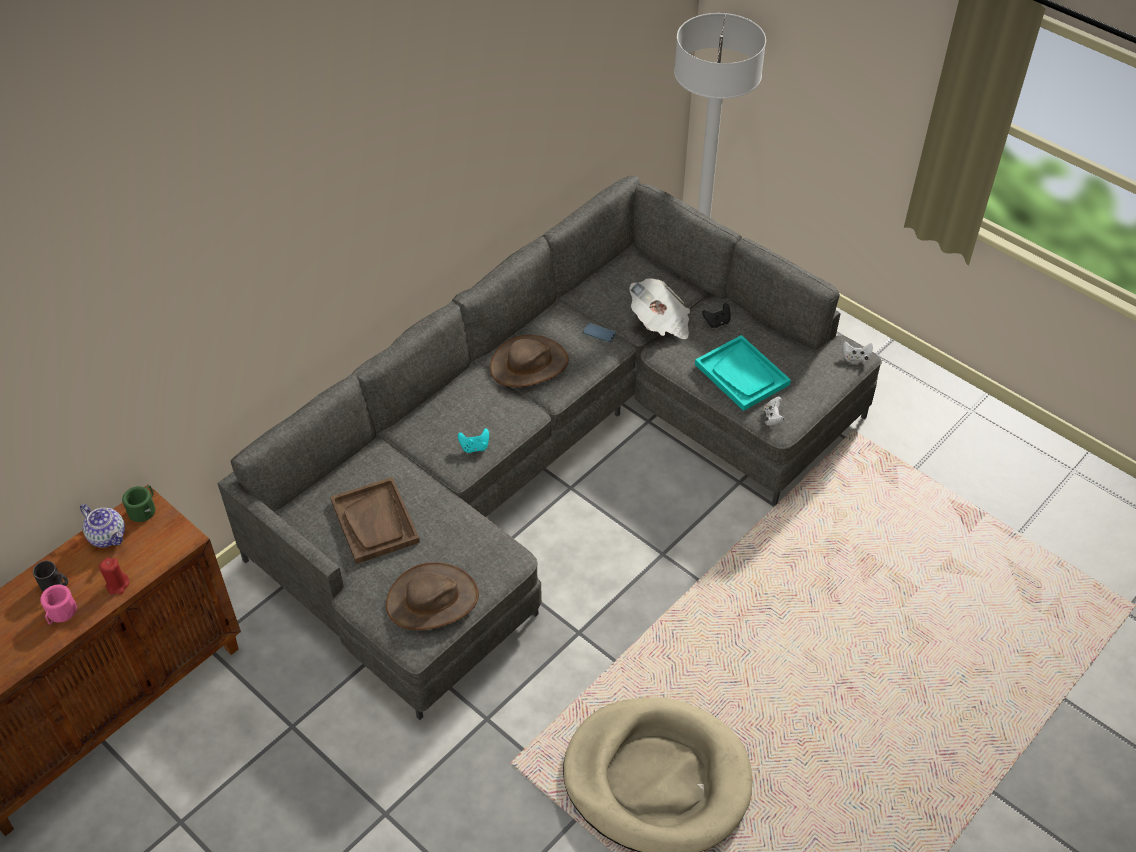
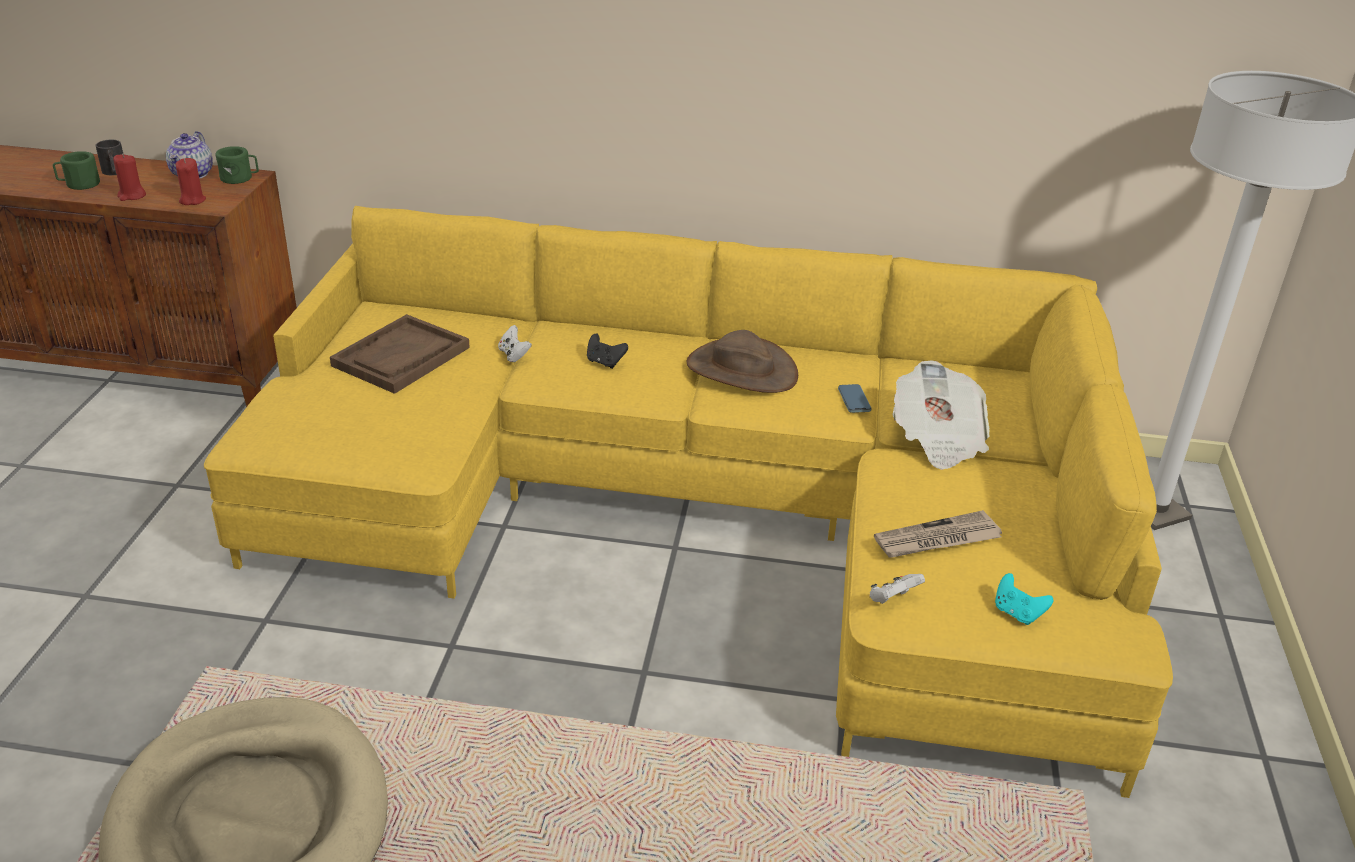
camera: 55 degrees right, 15 degrees down
(60, 613) = (79, 184): pink mug -> green mug
(162, 549) = (192, 200): none -> red candle
(432, 600) = (313, 431): brown hat -> none
(474, 447) = (573, 379): turquoise game controller -> turquoise game controller (1017, 613)
(553, 456) = (708, 515): grey sofa -> yellow sofa
(717, 322) = (1002, 484): black game controller -> black game controller (605, 362)
(742, 374) = (937, 540): turquoise tray -> newspaper
(855, 358) = (1123, 645): white game controller -> white game controller (514, 355)

